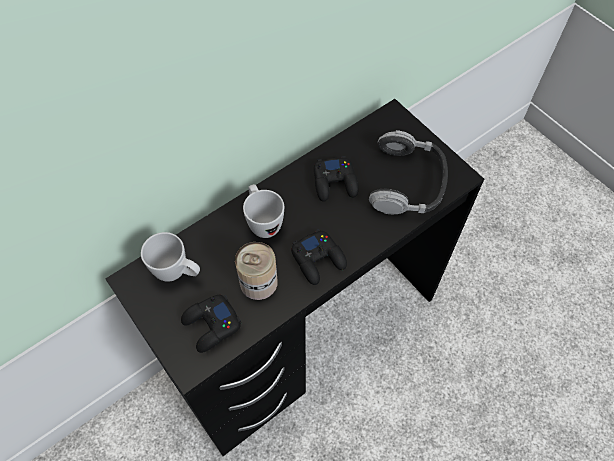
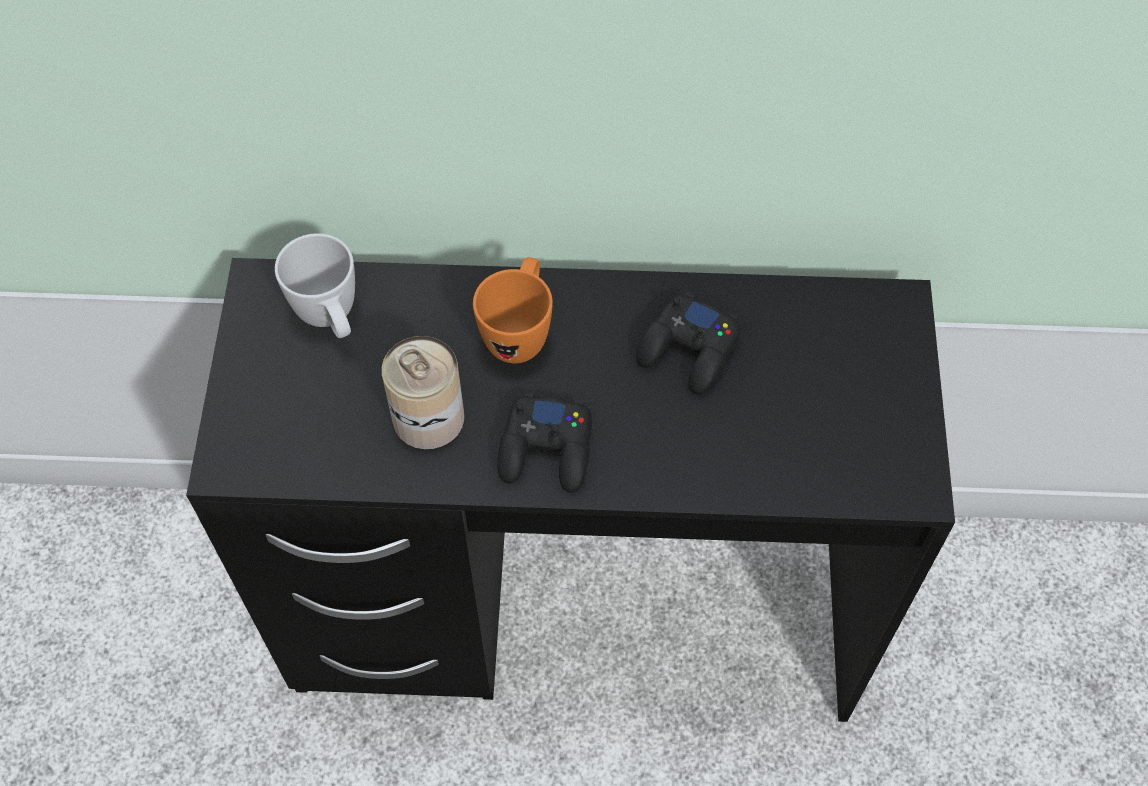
camera: 40 degrees right, 0 degrees up
(211, 325) = (307, 429): black game controller -> none
(263, 221) = (519, 332): white mug -> orange mug
(408, 182) = (810, 433): headphones -> none

